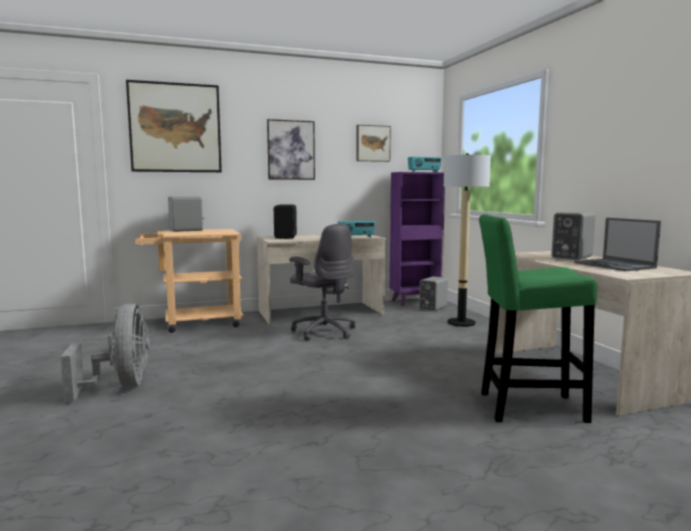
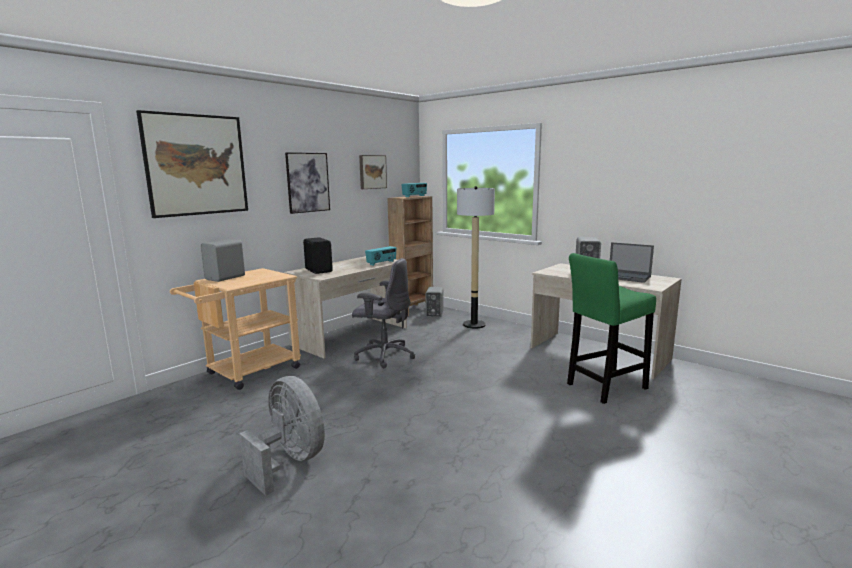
camera: 30 degrees left, 5 degrees up
(415, 301) = (413, 310): purple bookcase -> brown bookcase

